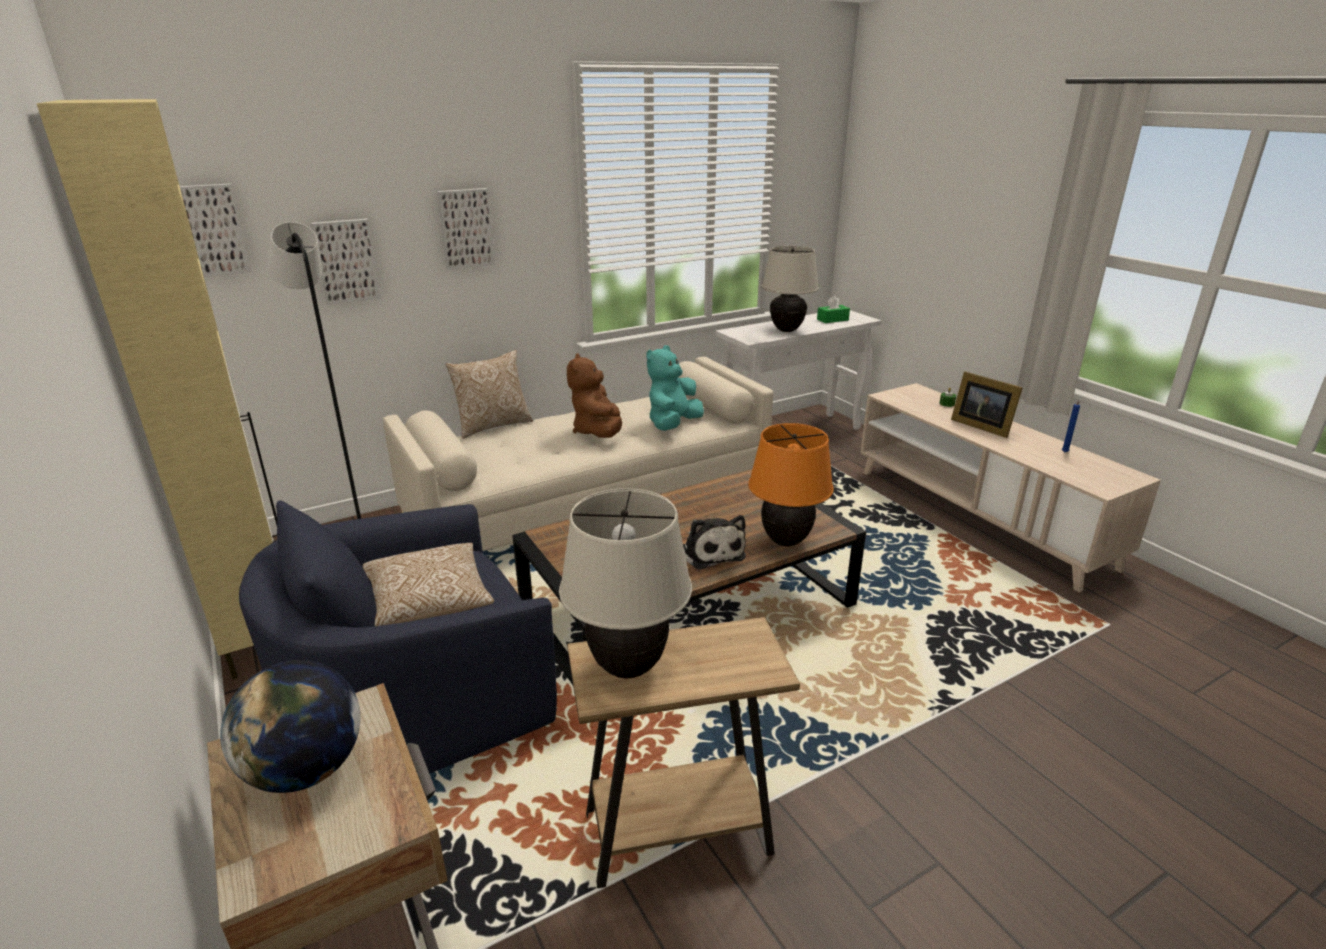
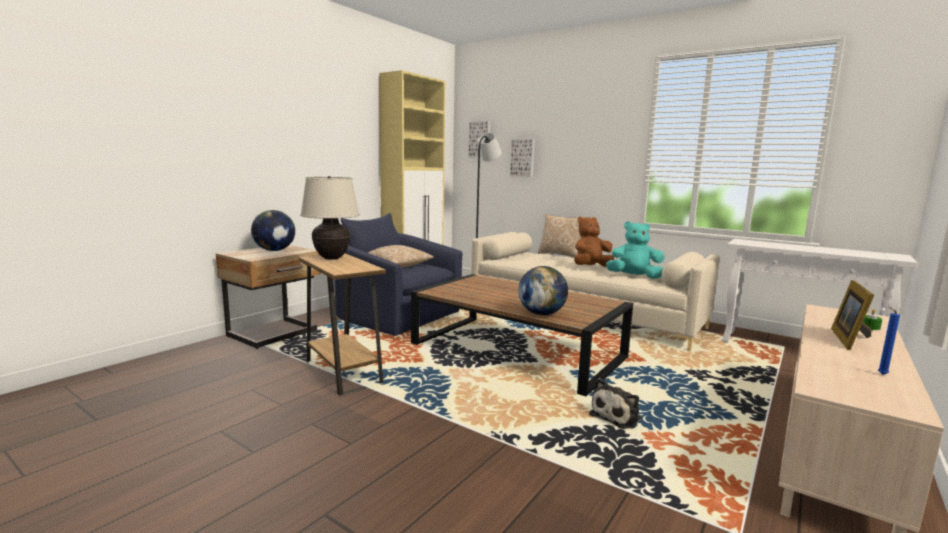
camera: 65 degrees right, 15 degrees down
(465, 228) = (578, 147): picture -> none
(711, 552) = (505, 301): plush toy -> plush toy (617, 416)
(785, 541) = (541, 314): orange table lamp -> globe
(786, 330) = (790, 247): beige table lamp -> none
(832, 320) = (861, 253): green tissue box -> none

